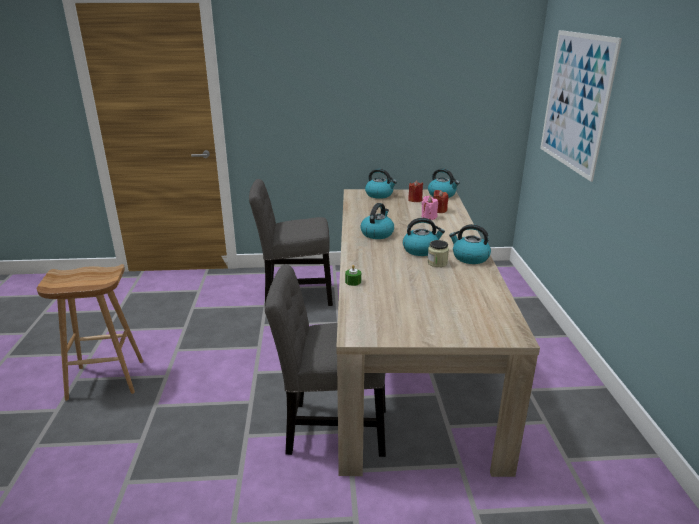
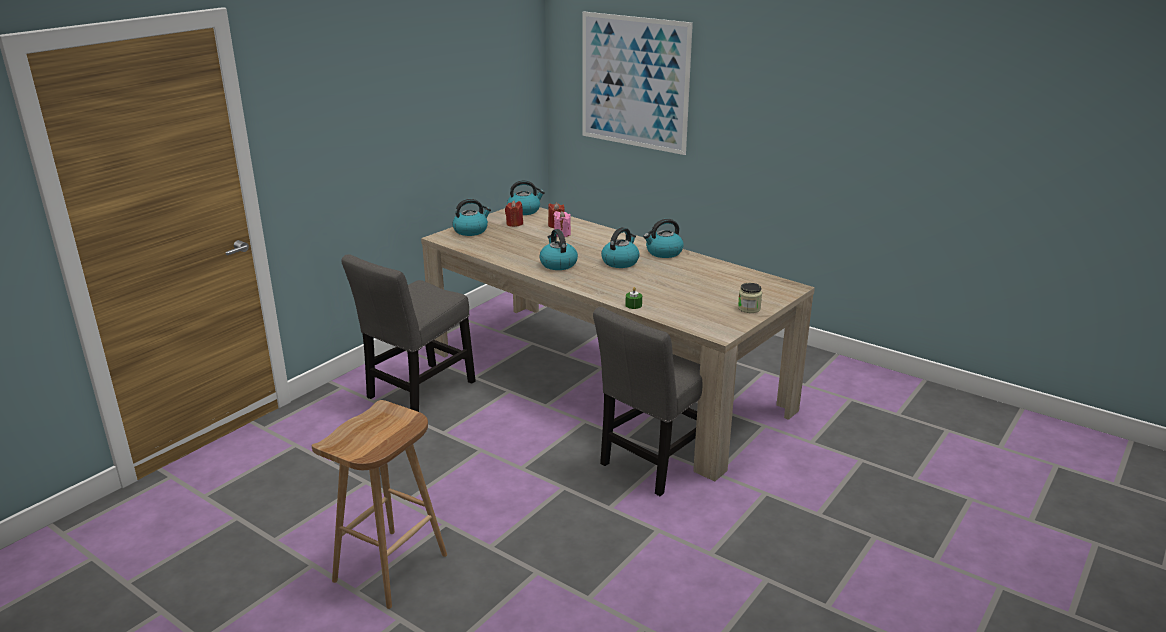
camera: 50 degrees left, 0 degrees up
(437, 263) = (653, 266): jar -> jar (749, 308)

